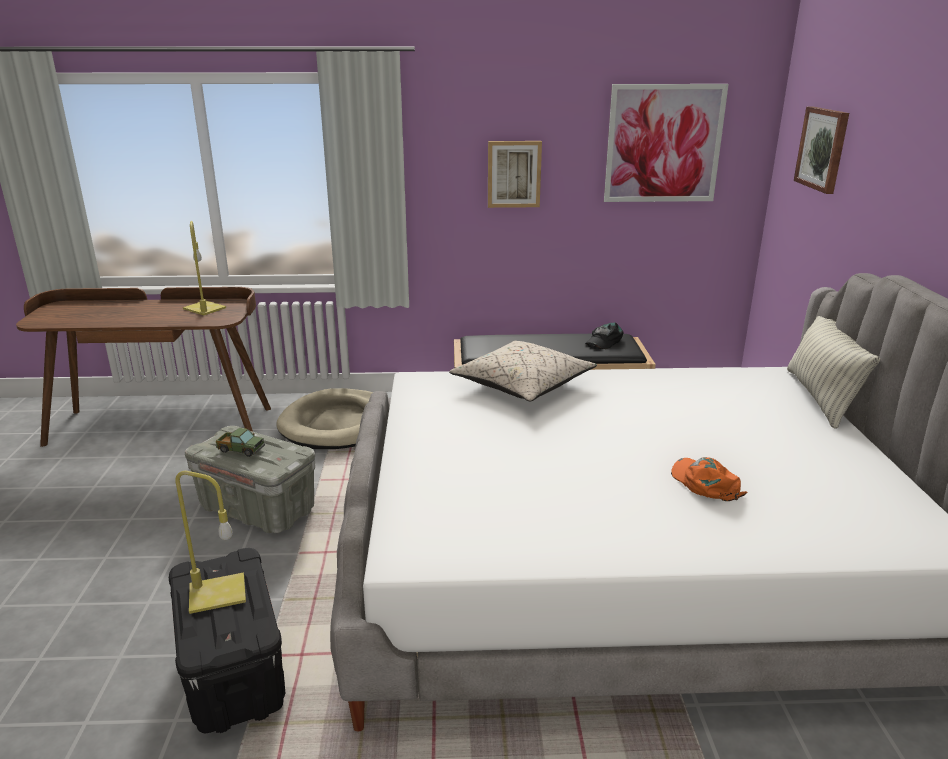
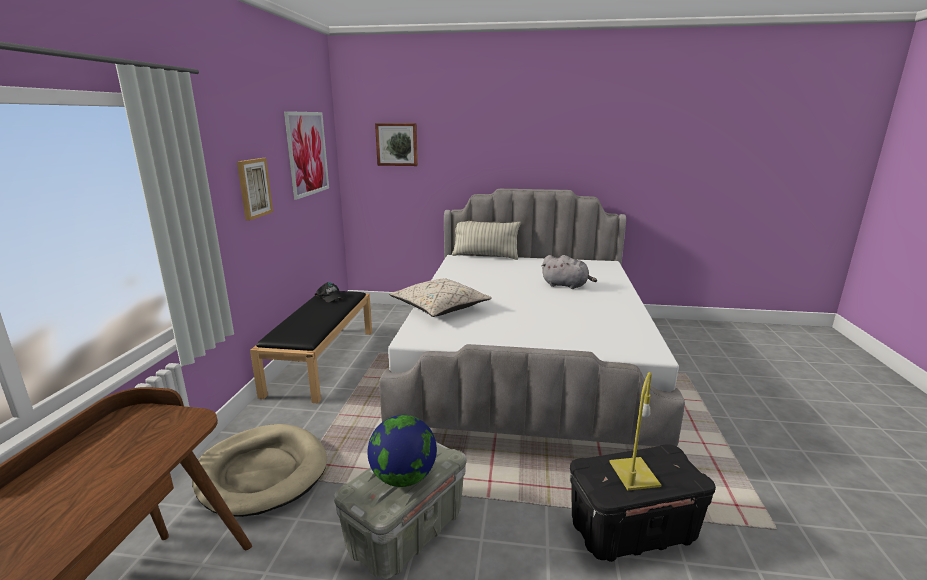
camera: 80 degrees left, 5 degrees down
(205, 308) = (118, 441): yellow table lamp -> none
(241, 450) = (403, 477): toy truck -> globe
(705, 483) = (566, 285): orange cap -> grey plush toy

